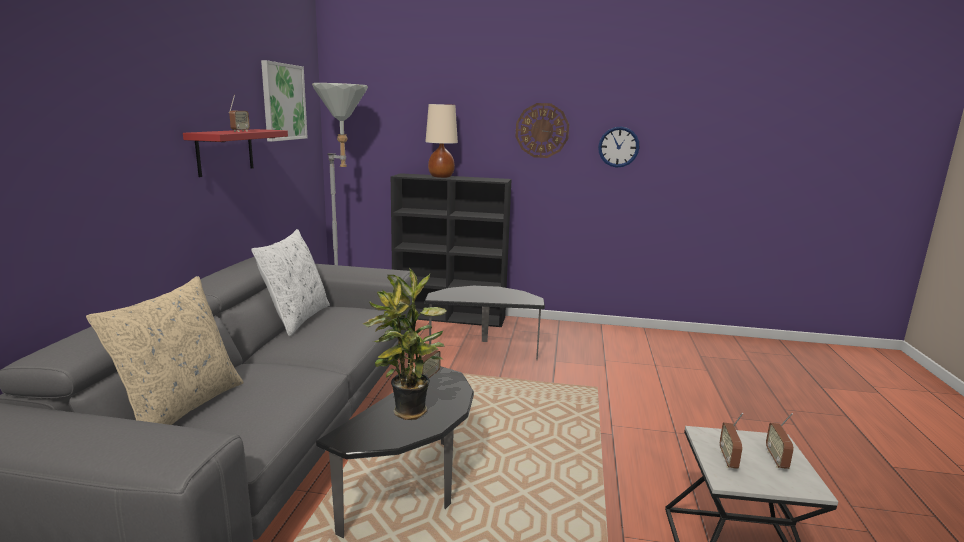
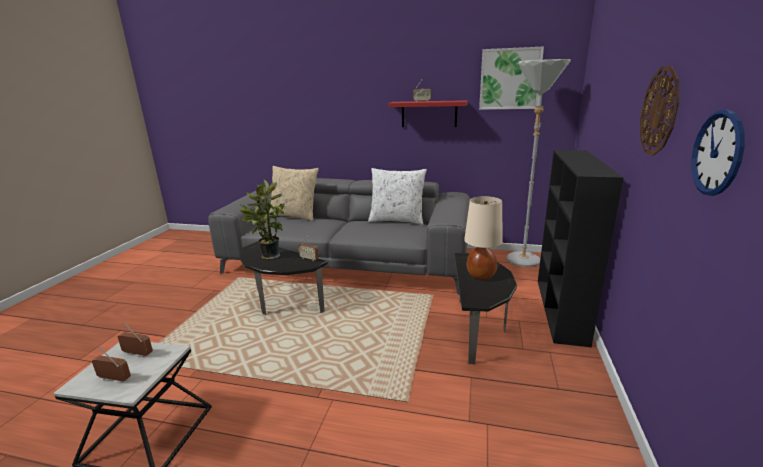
camera: 95 degrees right, 5 degrees up
(441, 177) = (578, 158): beige table lamp -> beige table lamp (481, 276)

